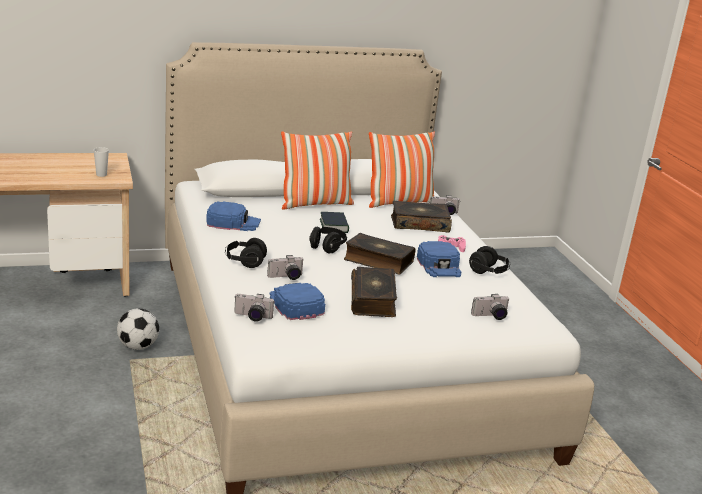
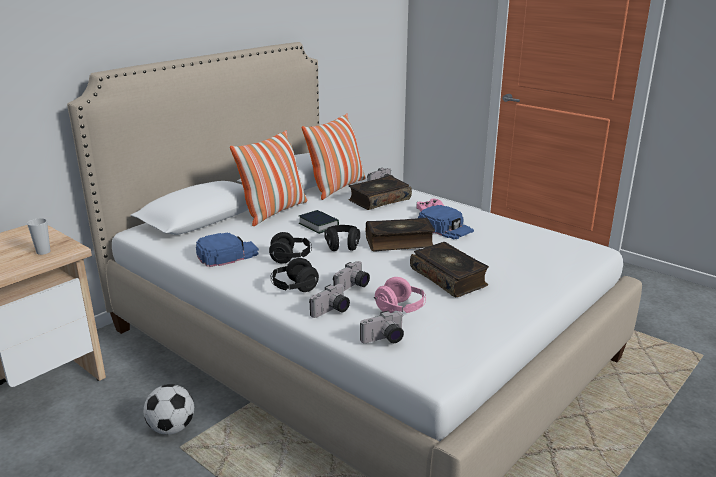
camera: 30 degrees left, 0 degrees up
(295, 304) = (400, 309): blue cap -> pink headphones
(488, 272) = (485, 219): black headphones -> black headphones (291, 258)
(490, 316) = (544, 254): camera -> camera (332, 311)

